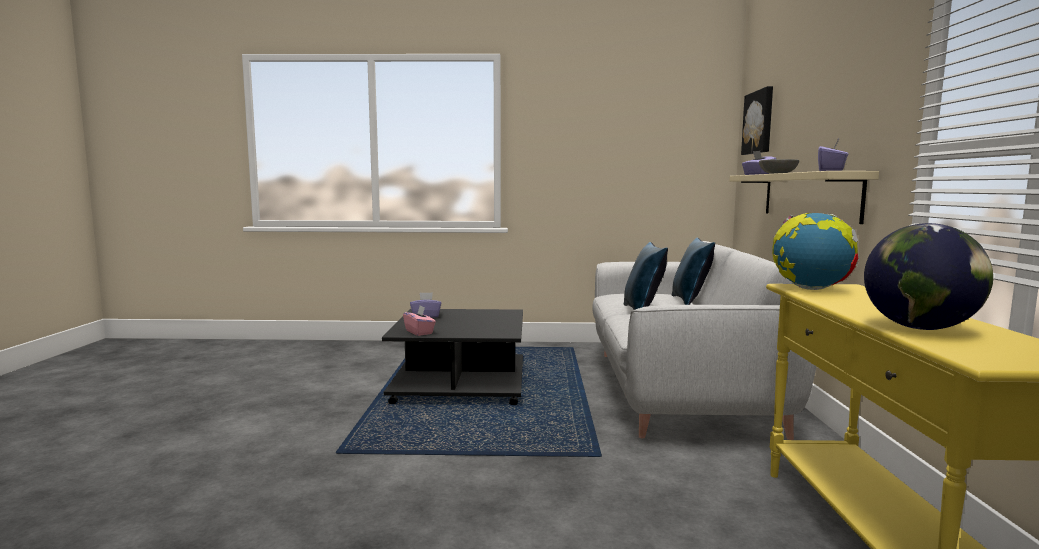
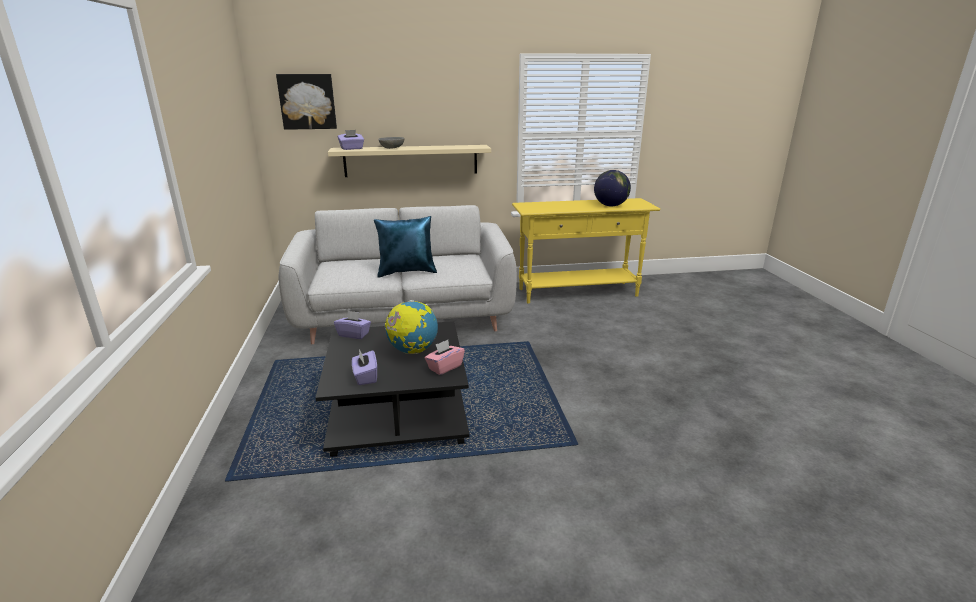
camera: 100 degrees left, 15 degrees up
(691, 302) = (367, 258): blue pillow -> none
(811, 289) = (535, 209): globe -> globe (412, 351)
(831, 171) = (468, 146): purple tissue box -> purple tissue box (354, 334)

